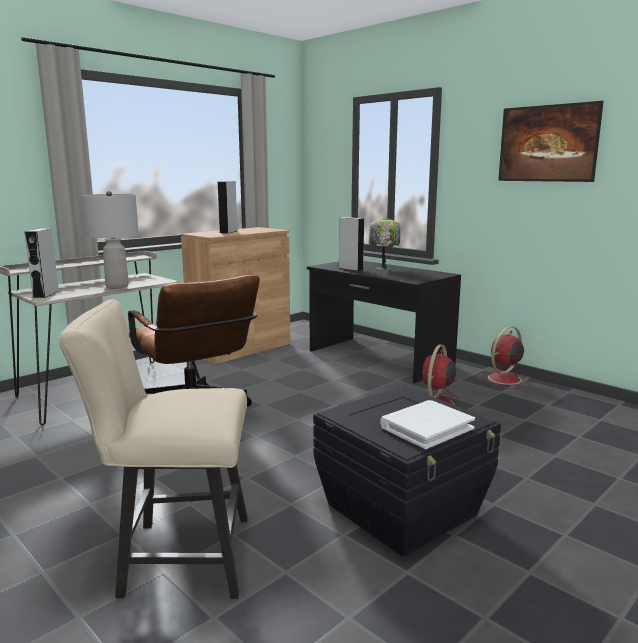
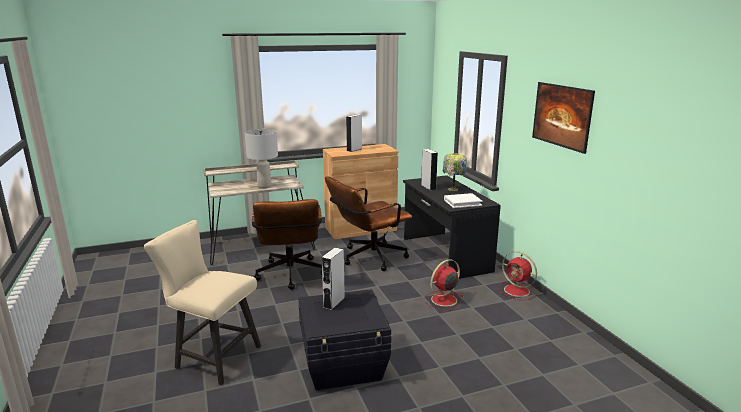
camera: 25 degrees right, 5 degrees up
(46, 294) = (222, 189): grey speaker -> grey speaker (334, 302)
(287, 377) = (368, 258): none -> brown office chair
(426, 427) = (343, 321): white book -> white book (462, 202)
(503, 379) = (518, 291): red fan -> red fan turned 120 degrees counterclockwise

